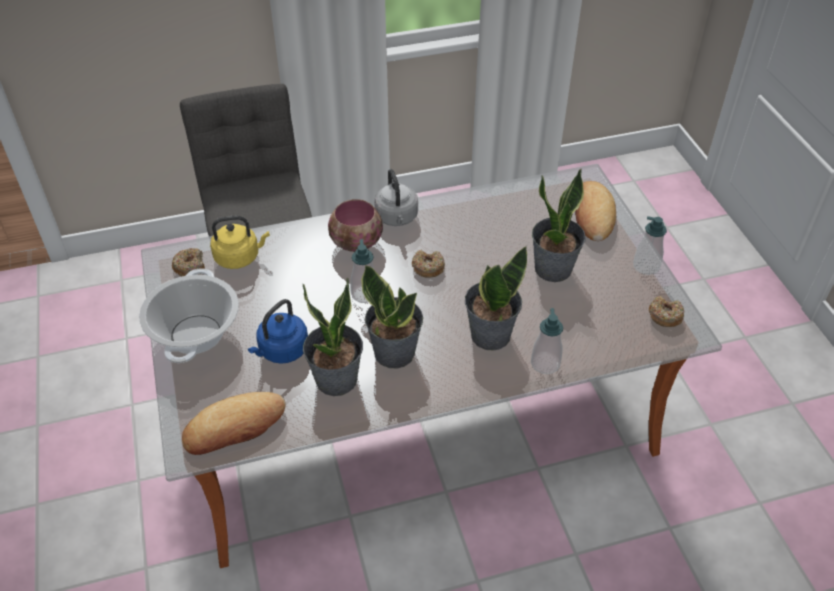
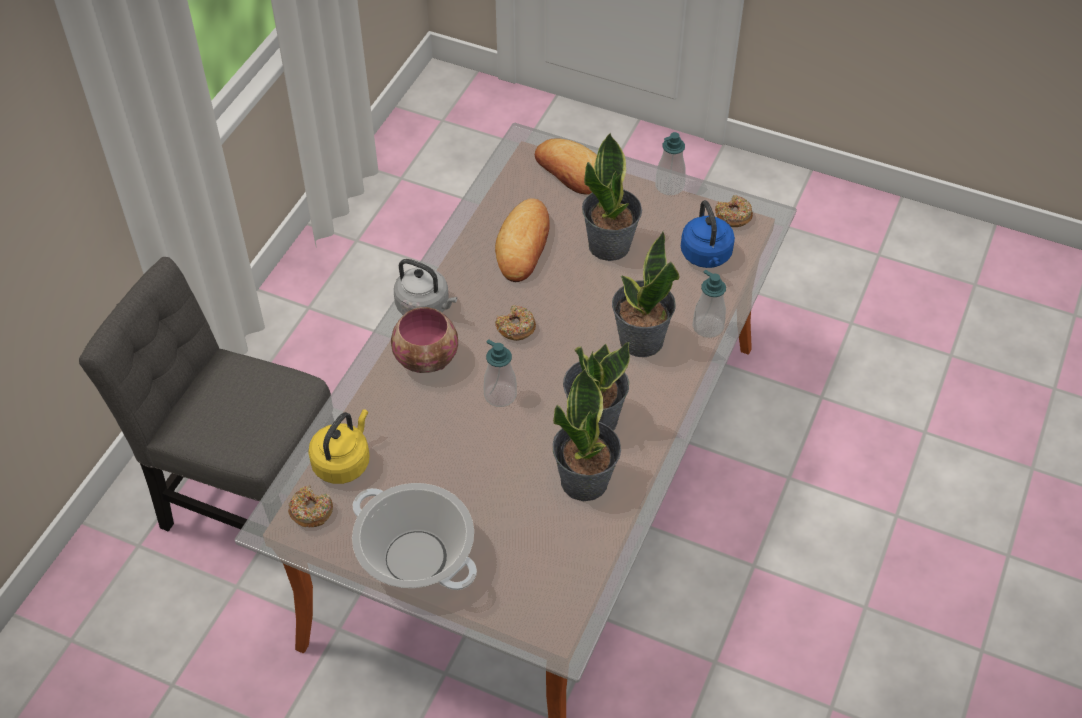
camera: 50 degrees left, 5 degrees up
(235, 427) = (568, 592): bread -> bread (524, 245)
(282, 351) = (508, 501): blue kettle -> blue kettle (706, 256)

